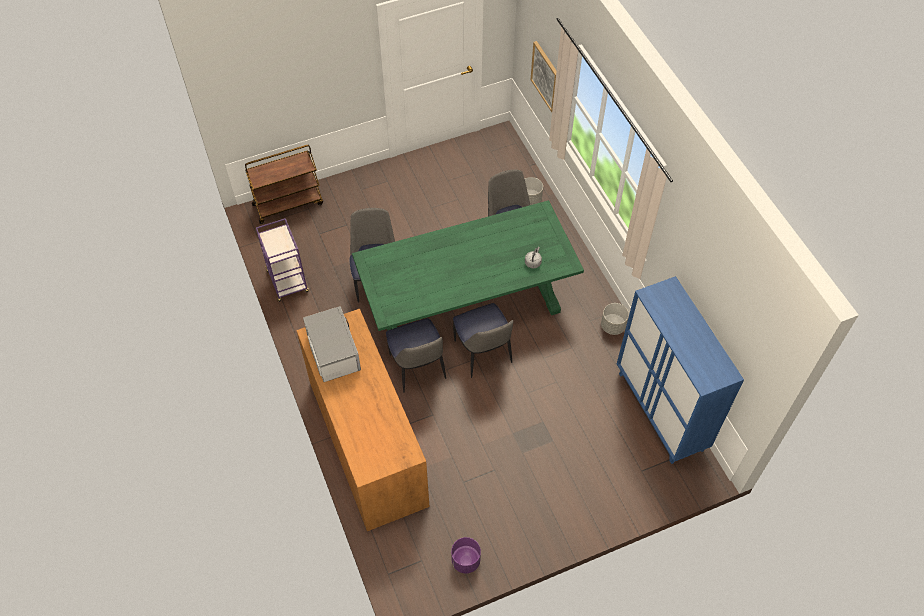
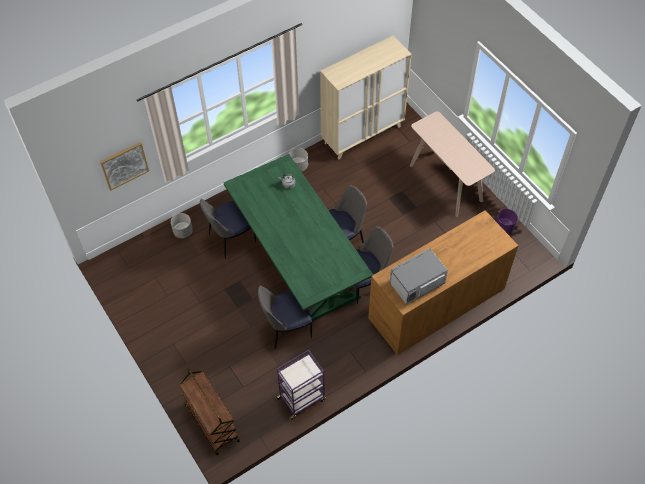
camera: 100 degrees left, 0 degrees up
(558, 501) = (446, 183): none -> beige console table
(660, 411) = (363, 134): blue cabinet -> beige cabinet

